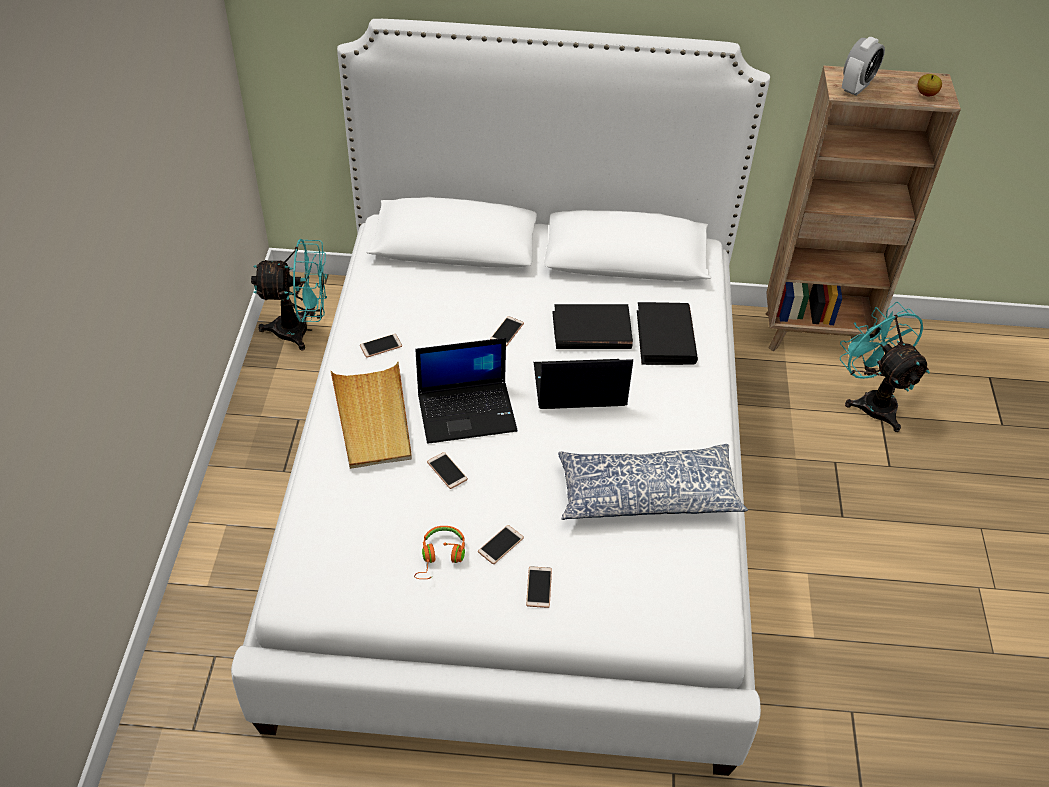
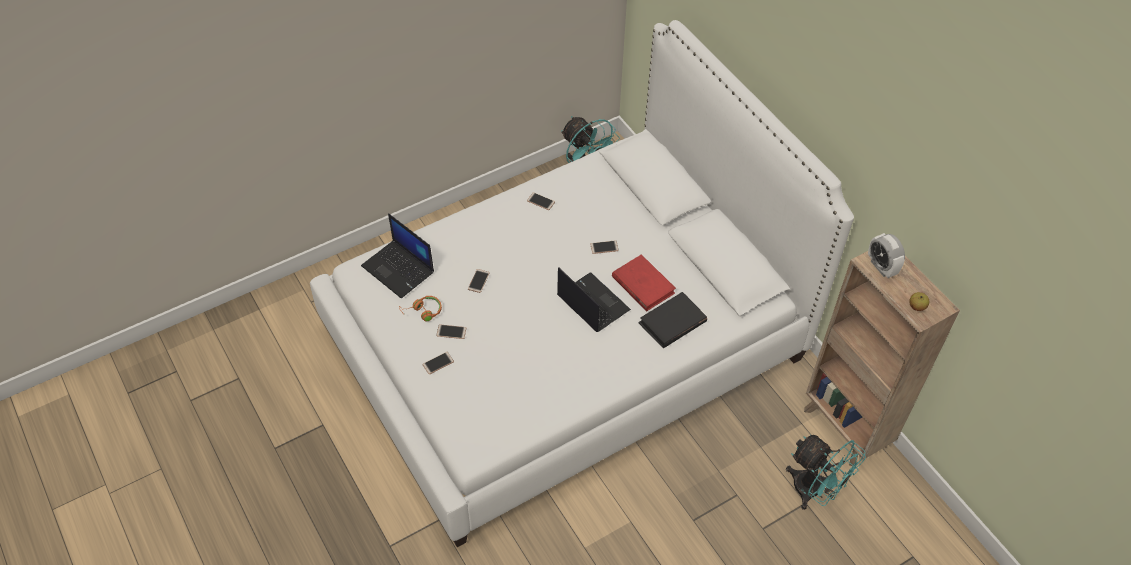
camera: 55 degrees right, 5 degrees up
(373, 419) = (486, 230): beige tray -> none
(468, 411) = (528, 265): laptop -> laptop (399, 269)
(591, 331) = (643, 285): black book -> red book
(646, 493) = (541, 376): pillow -> none
(856, 87) = (881, 267): alarm clock -> alarm clock turned 60 degrees clockwise
(872, 401) = (814, 491): turquoise fan -> turquoise fan turned 105 degrees clockwise

